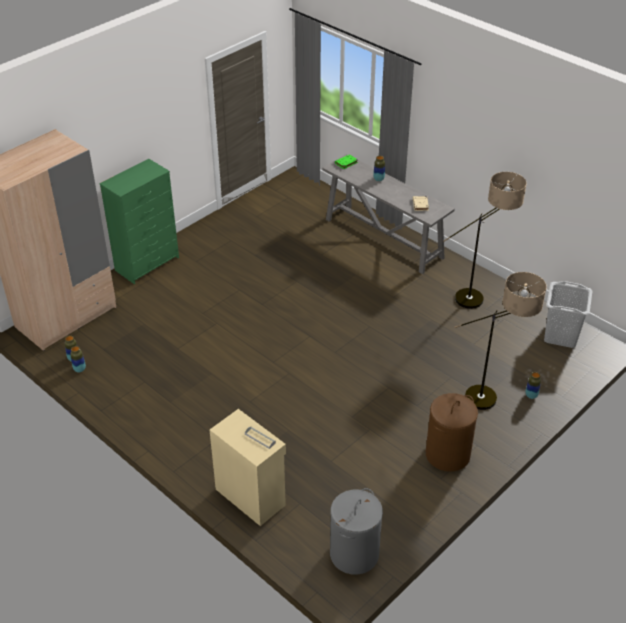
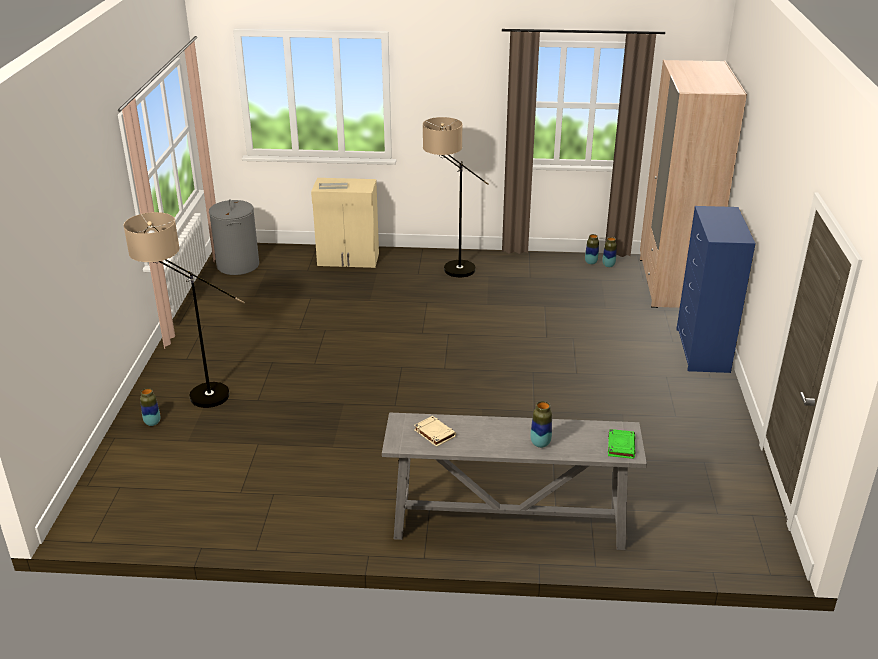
camera: 140 degrees right, 10 degrees down
(147, 264) = (702, 351): green dresser -> blue dresser
(447, 455) = (210, 341): brown laundry basket -> none
(480, 299) = (291, 504): floor lamp -> floor lamp (450, 274)
(560, 336) = (148, 507): grey laundry basket -> none

